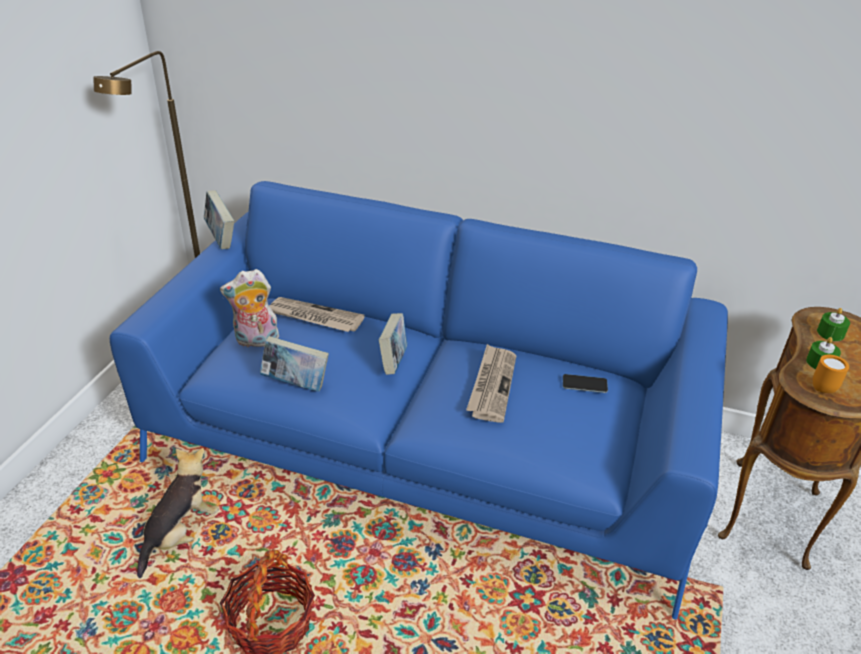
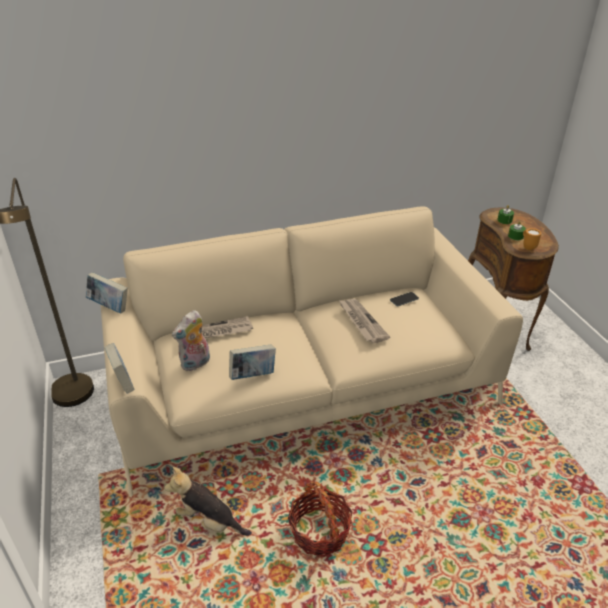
camera: 35 degrees left, 0 degrees up
(180, 534) = (209, 521): plush toy -> plush toy turned 60 degrees counterclockwise
(393, 362) = (293, 336): book -> book (123, 382)
(427, 447) = (304, 387): blue sofa -> beige sofa

